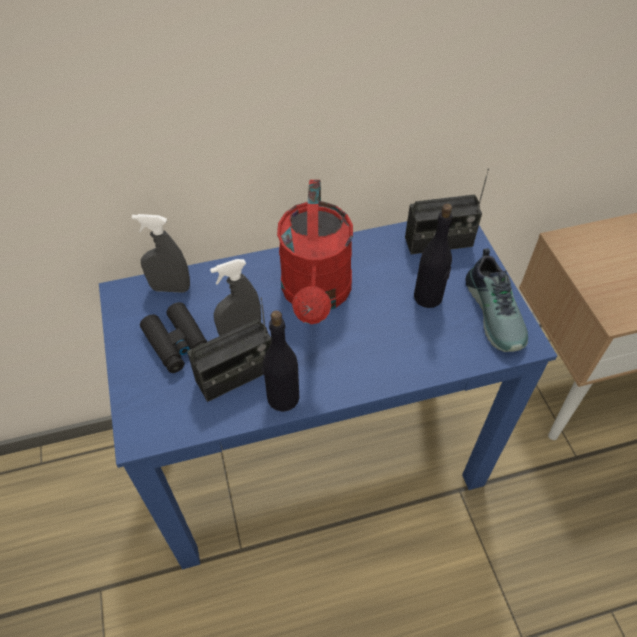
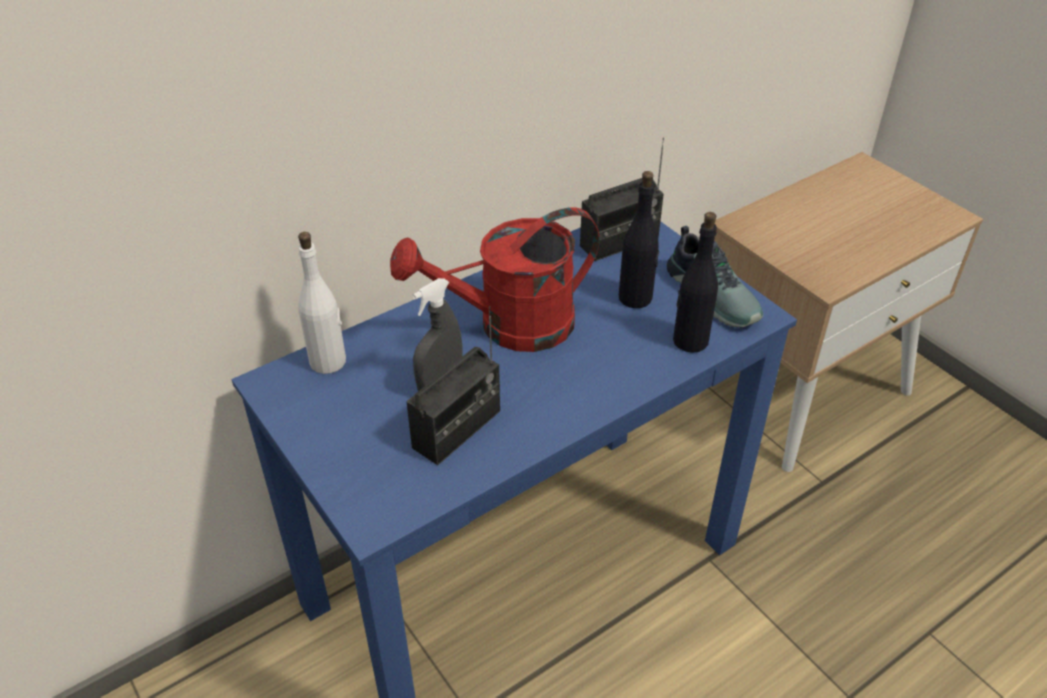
camera: 20 degrees left, 10 degrees down
(170, 288) = (328, 361): grey spray bottle -> white bottle
(178, 343) = (369, 416): black binoculars -> none
(282, 397) = (524, 437): black bottle -> black bottle (690, 341)
(316, 296) = (510, 326): red watering can -> red watering can turned 90 degrees clockwise

